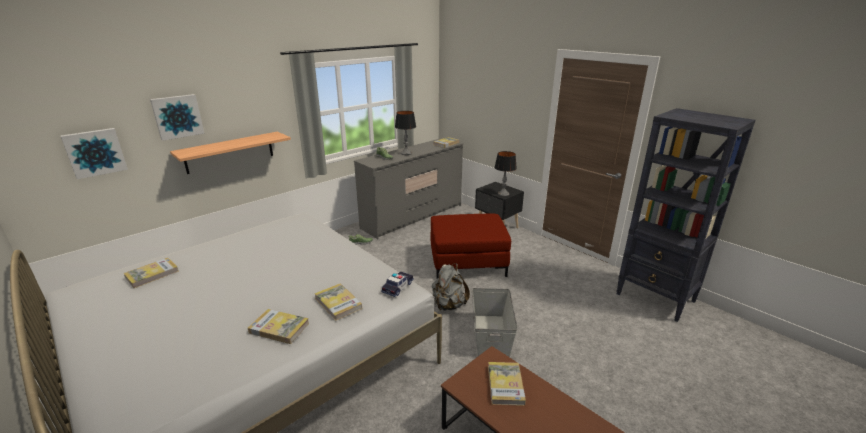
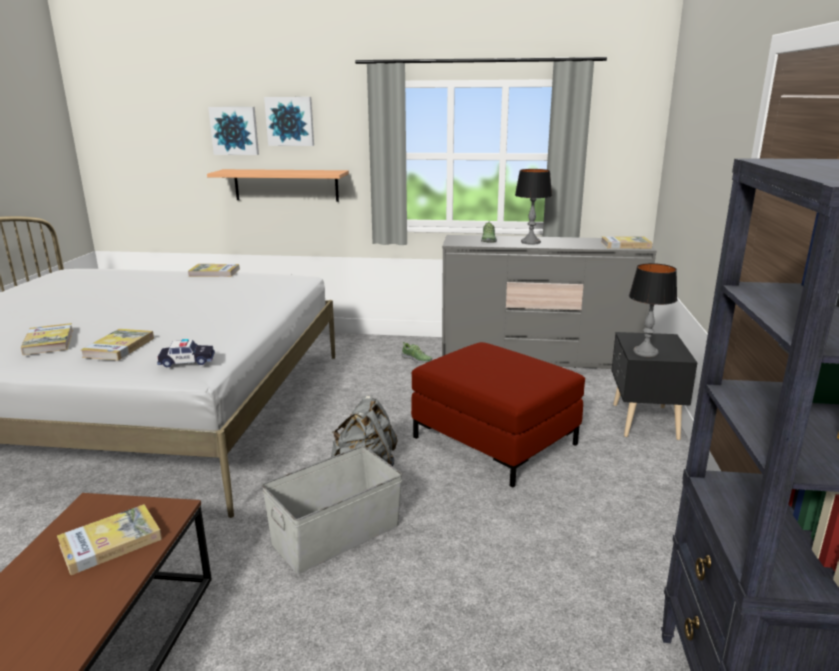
camera: 50 degrees right, 5 degrees down
(95, 152) = (158, 156): picture -> picture (290, 121)
(152, 274) = (107, 276): book -> book (214, 273)

